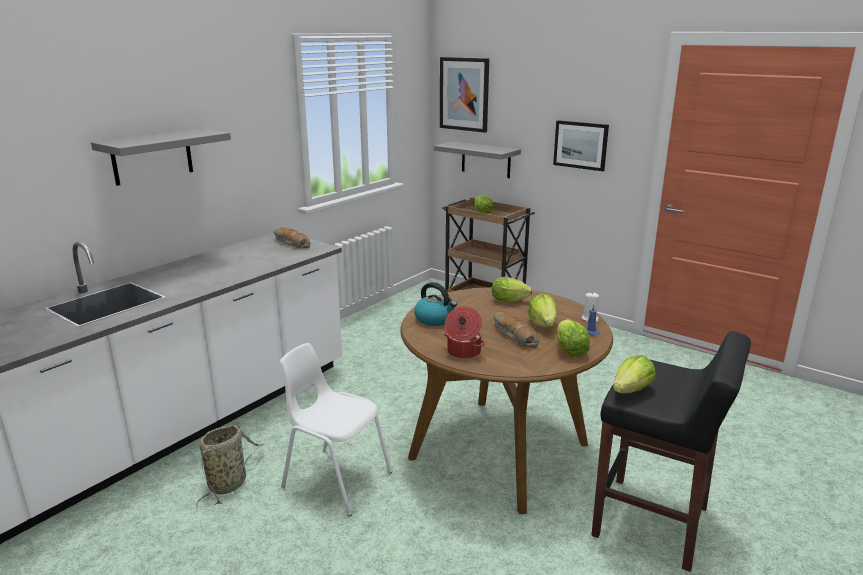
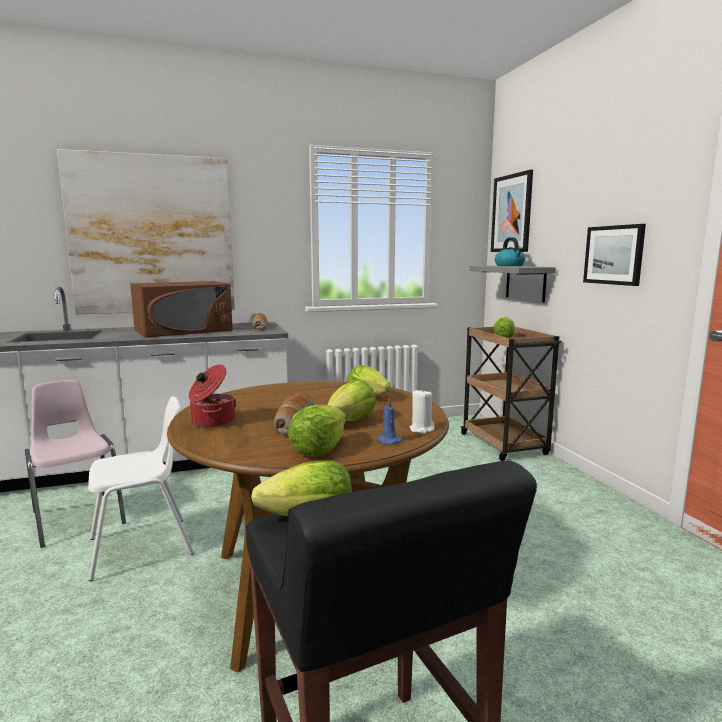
camera: 35 degrees right, 10 degrees down
(152, 156) = (152, 235): grey shelf -> picture
(226, 263) = (183, 330): none -> brown microwave
(229, 483) = (78, 517): basket -> pink chair
(336, 479) = (142, 547): white chair -> white chair turned 90 degrees clockwise
(435, 319) = (259, 395): kettle -> kettle (510, 266)

